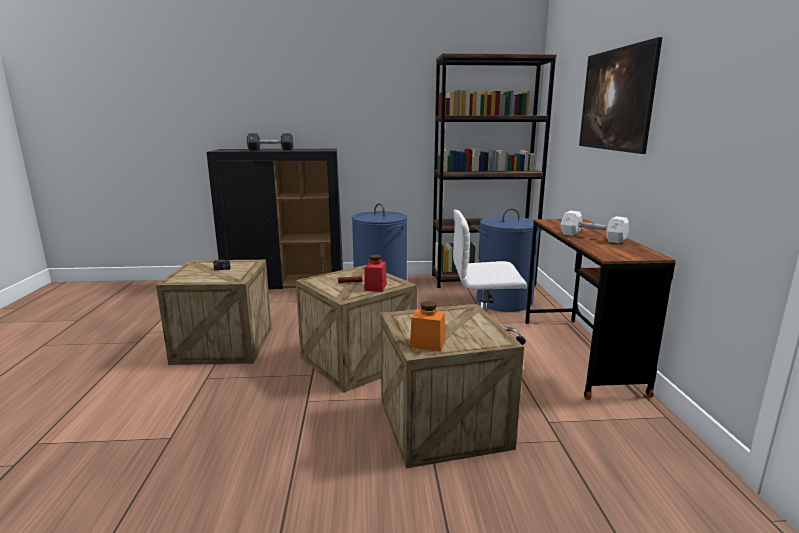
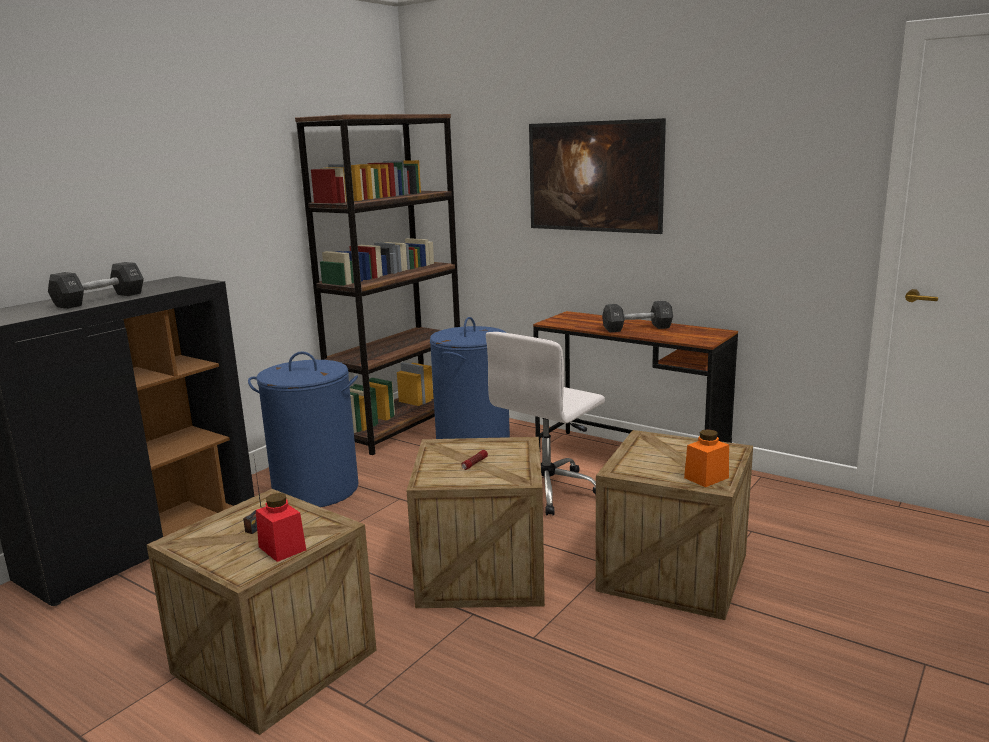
camera: 50 degrees left, 0 degrees up
(375, 287) = (513, 456): red jar -> red jar (282, 548)
(592, 237) = (637, 328): white dumbbell -> black dumbbell

